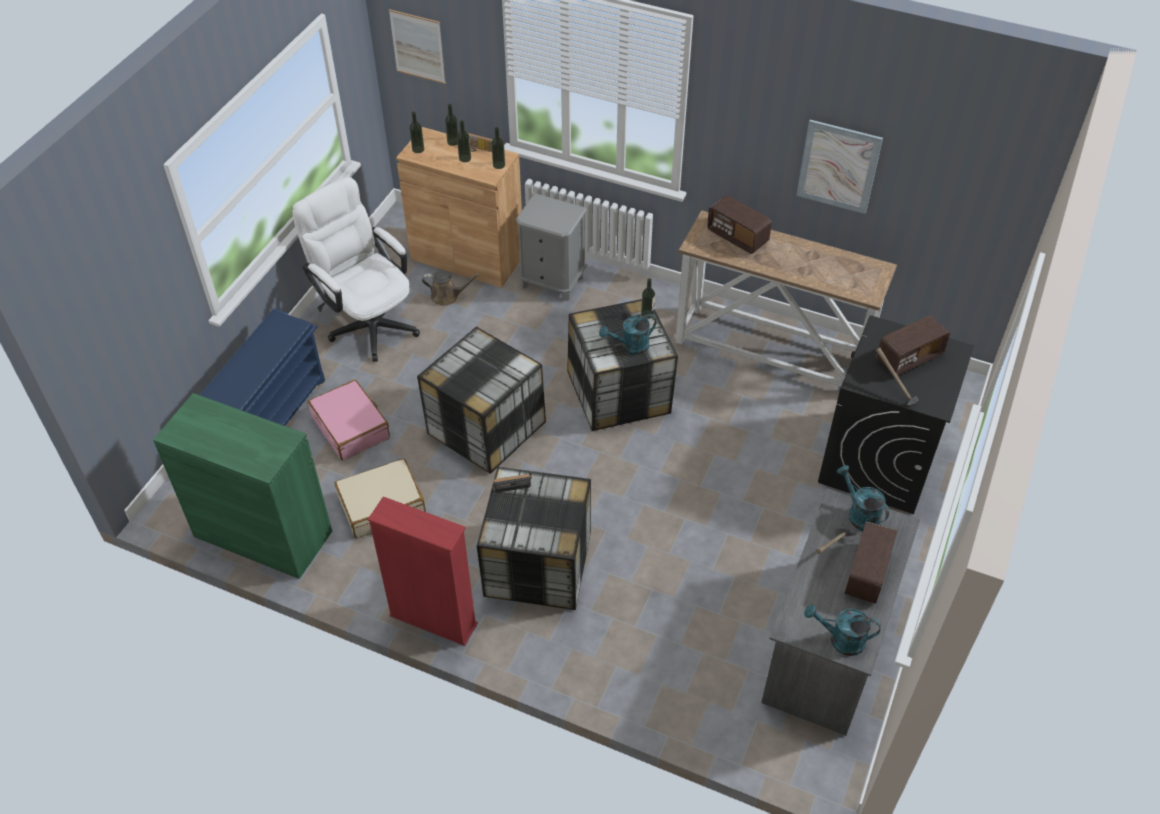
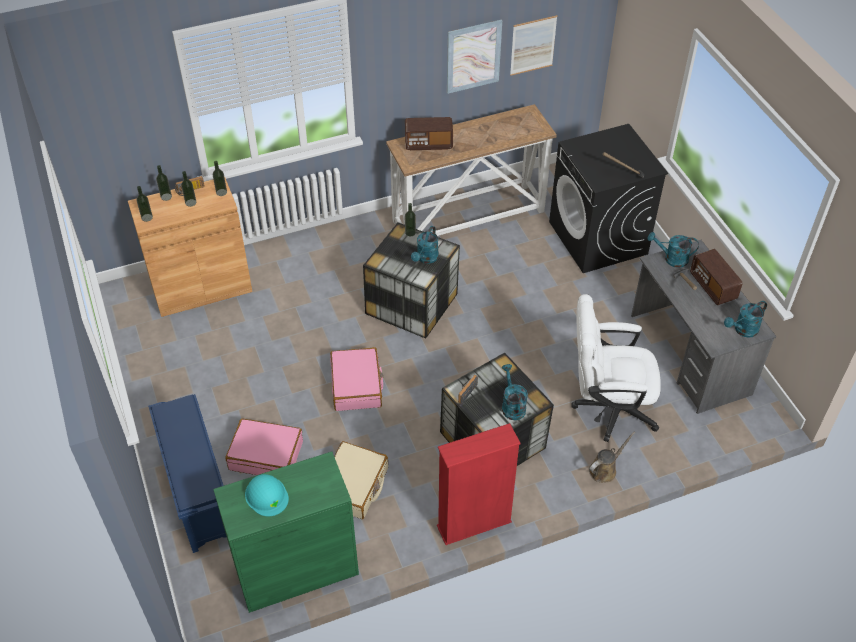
camera: 45 degrees left, 0 degrees up
(218, 428) = (266, 495): none -> turquoise hard hat
(368, 322) = (185, 379): white office chair -> white office chair (607, 408)
(417, 46) = (99, 134): picture -> picture (533, 45)
(447, 296) = (221, 323): brown watering can -> brown watering can (604, 469)
(486, 427) = (357, 385): storage box -> pink suitcase
(536, 529) = (512, 405): none -> turquoise watering can
(552, 281) = (282, 264): grey nightstand -> none
(909, 358) = (607, 152): radio -> none

